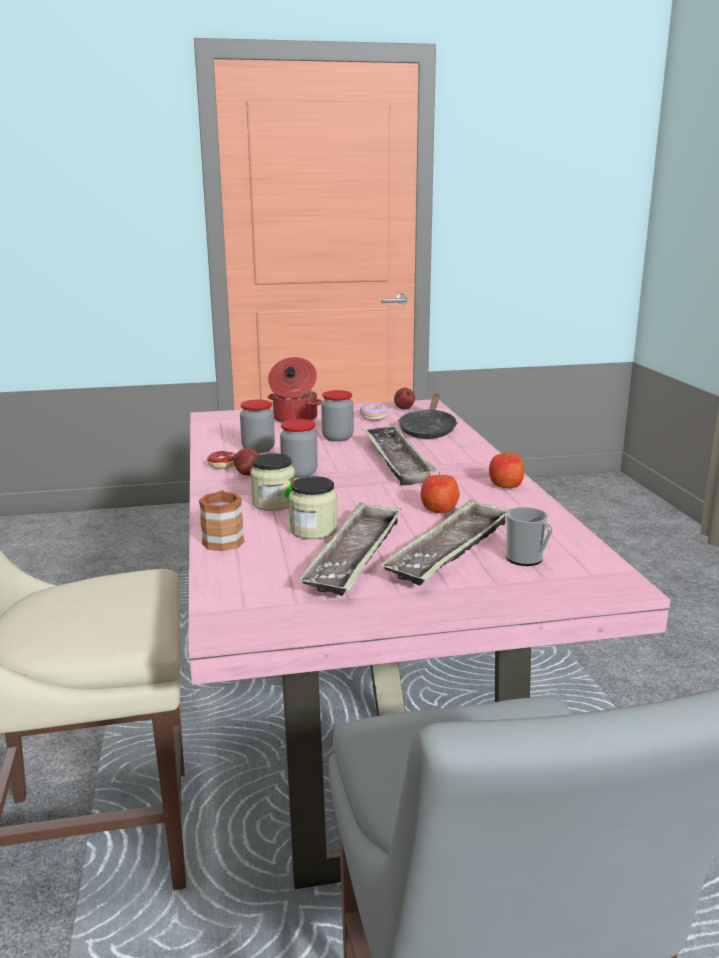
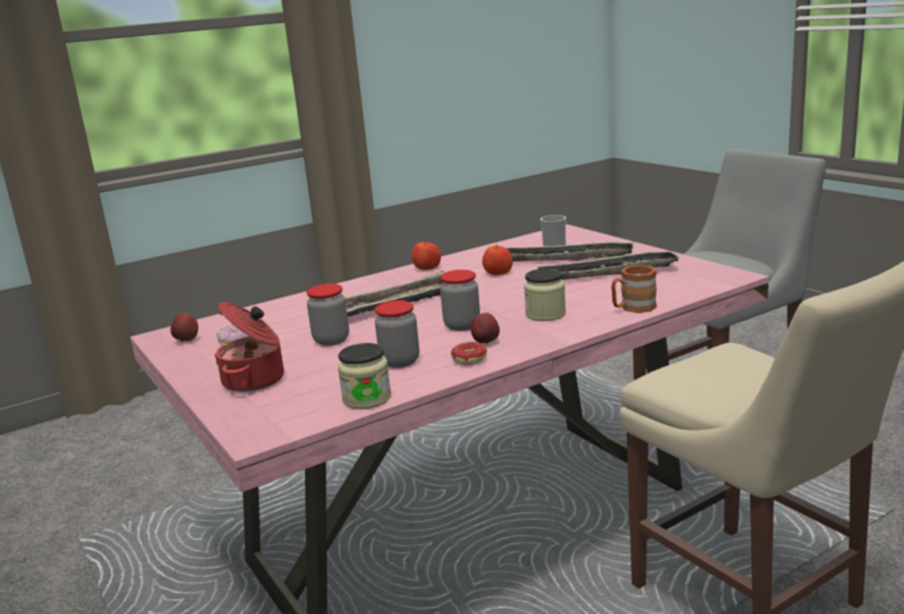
camera: 110 degrees left, 0 degrees up
(313, 530) = (581, 291): jar -> jar (367, 399)
(428, 430) = (282, 313): black frying pan -> none

